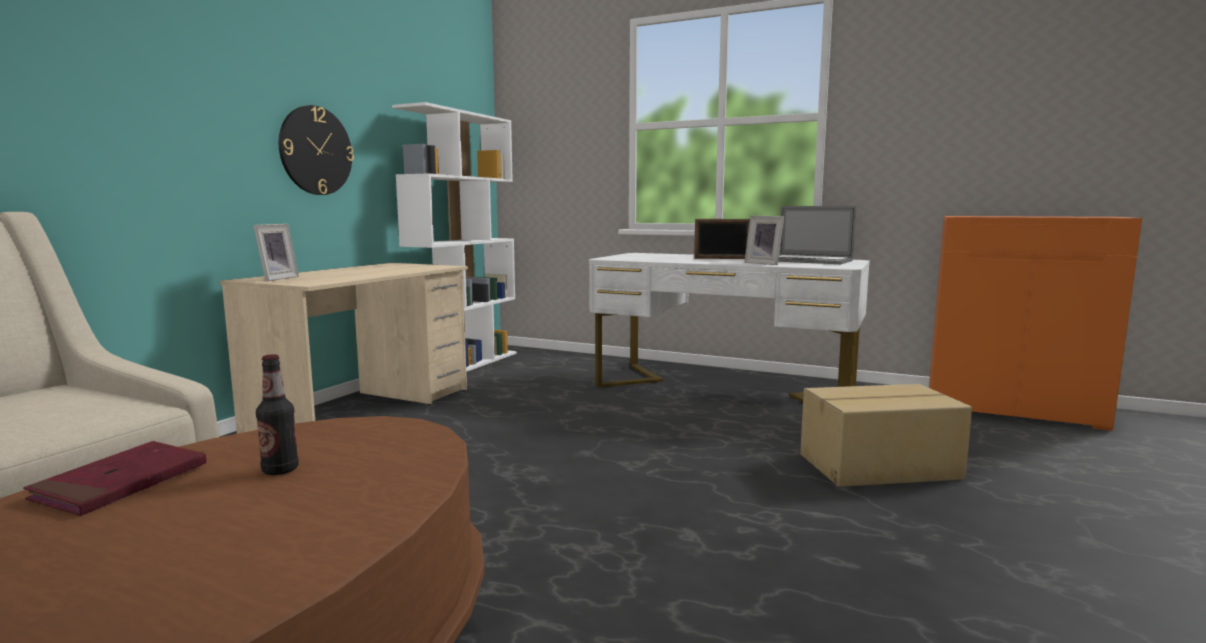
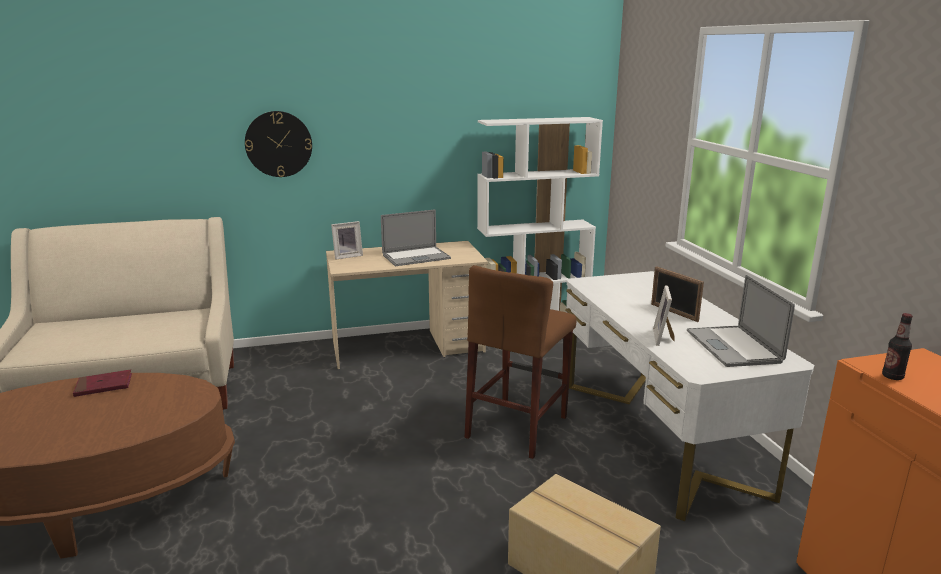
camera: 50 degrees right, 10 degrees up
(280, 470) = (133, 403): bottle -> bottle (892, 376)
(316, 150) = (405, 163): wall clock -> wall clock (278, 144)
(376, 271) = (416, 257): none -> laptop
(623, 419) = (517, 427): none -> brown stool

